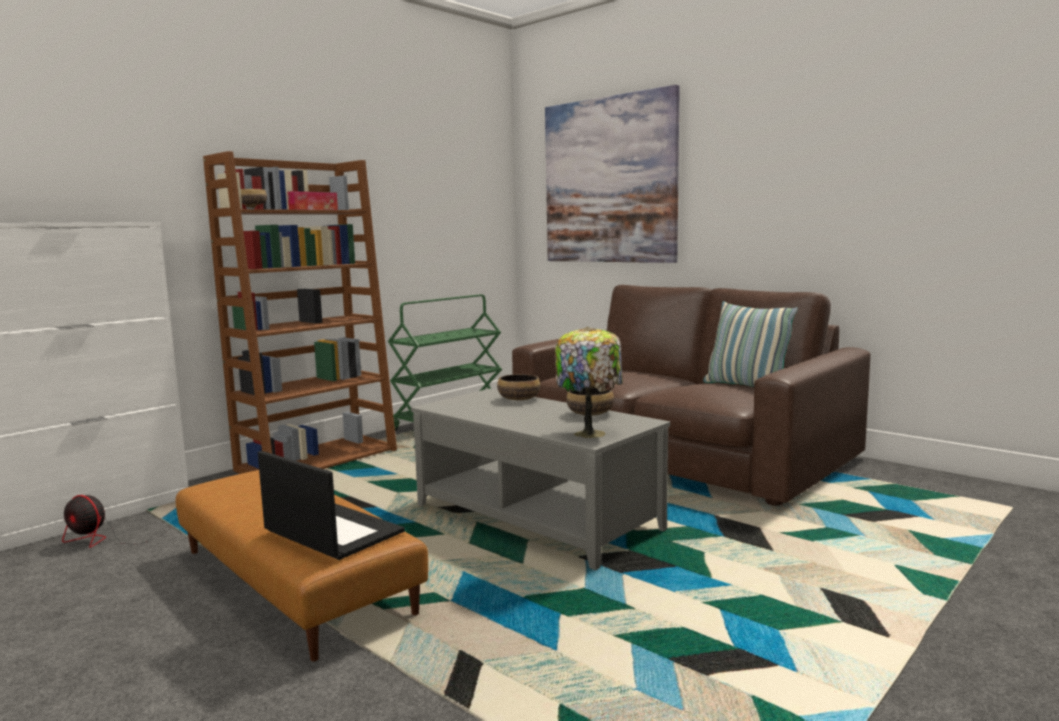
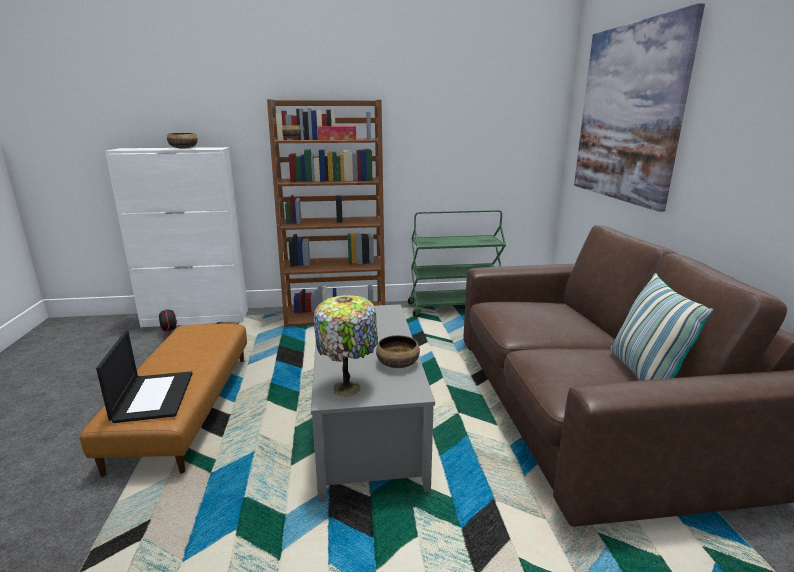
camera: 40 degrees right, 10 degrees up
(518, 399) = (391, 324): bowl -> bowl (183, 148)

